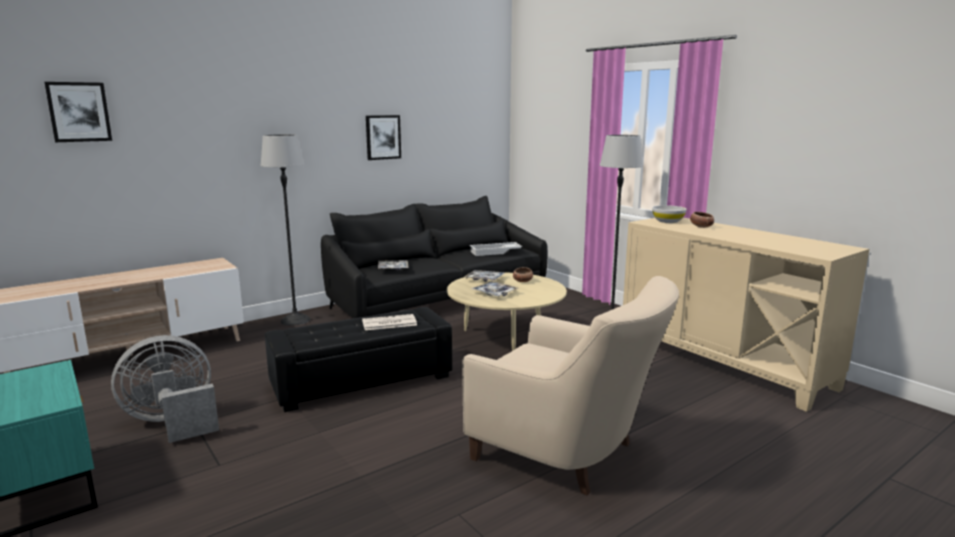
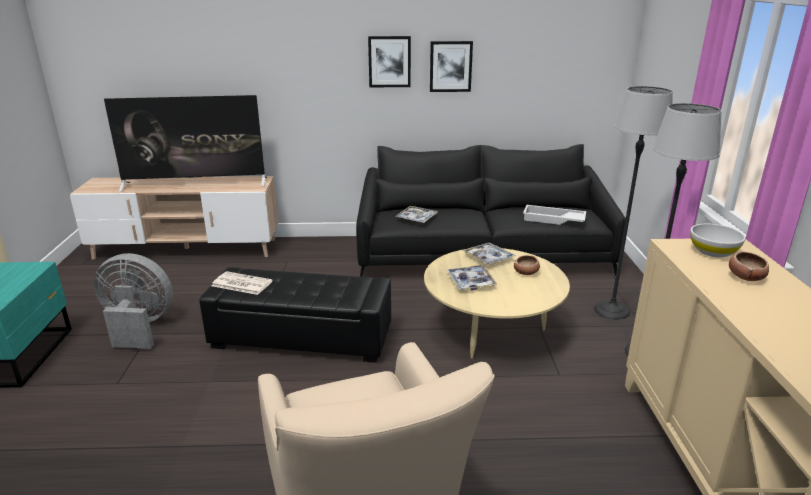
camera: 35 degrees right, 10 degrees up
(79, 112) = (154, 35): picture -> picture (389, 61)
(144, 275) = (196, 184): none -> television
(295, 320) = (331, 246): floor lamp -> floor lamp (612, 310)
(388, 323) = (324, 290): newspaper -> newspaper (241, 284)

